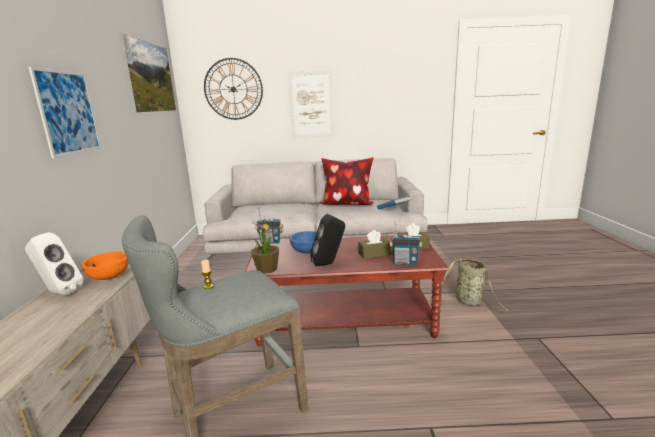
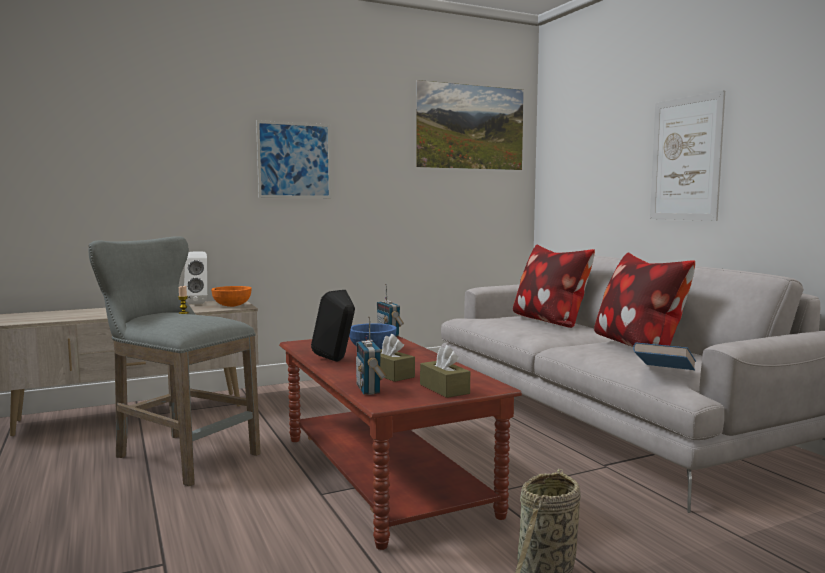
camera: 65 degrees right, 10 degrees down
(233, 89) = (588, 138): wall clock -> none
(266, 269) = (304, 344): potted plant -> none
(271, 206) = (550, 321): none -> pillow

